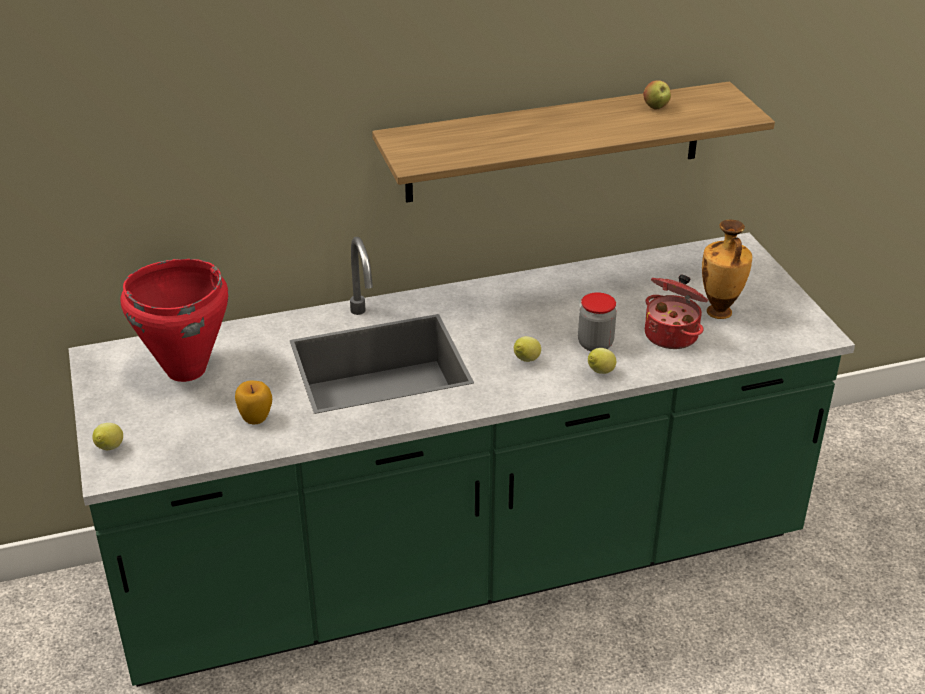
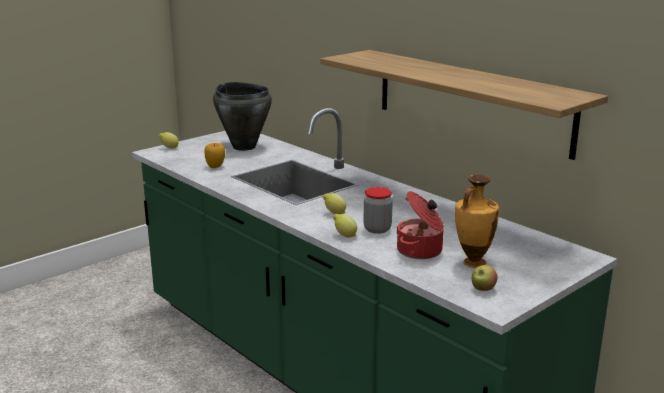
camera: 65 degrees right, 15 degrees down
(185, 369) = (244, 147): red cooking pot -> black cooking pot
(656, 107) = (515, 85): apple -> apple (483, 289)

